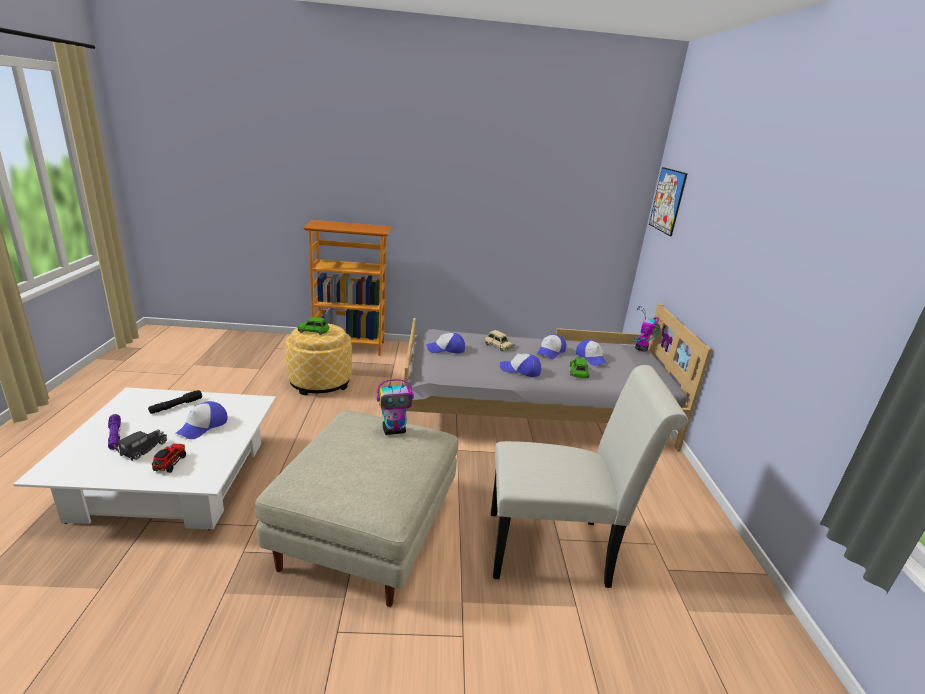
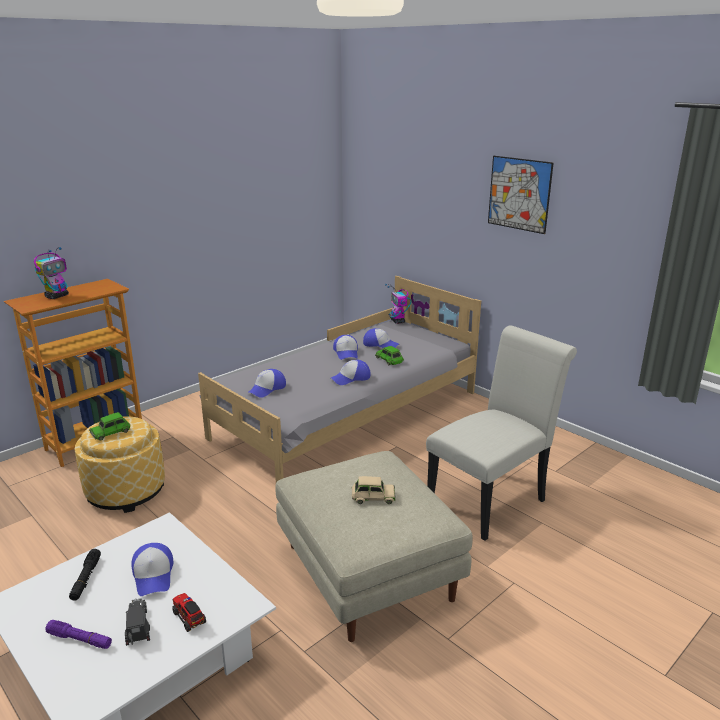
camera: 40 degrees left, 0 degrees up
(394, 430) = (354, 469): toy robot -> toy robot (57, 296)
(498, 345) = (301, 366): beige toy car -> beige toy car (373, 496)
(667, 200) = (368, 180): picture -> picture (519, 194)

